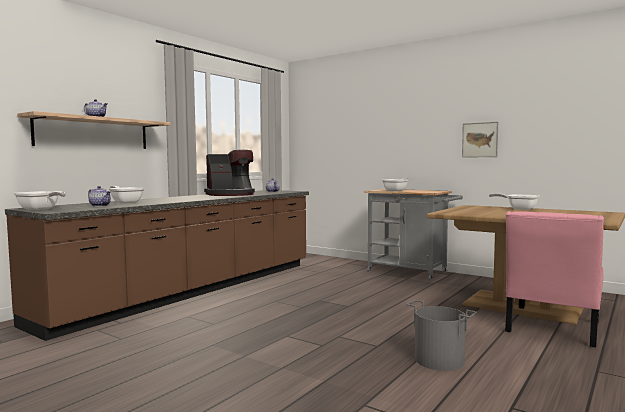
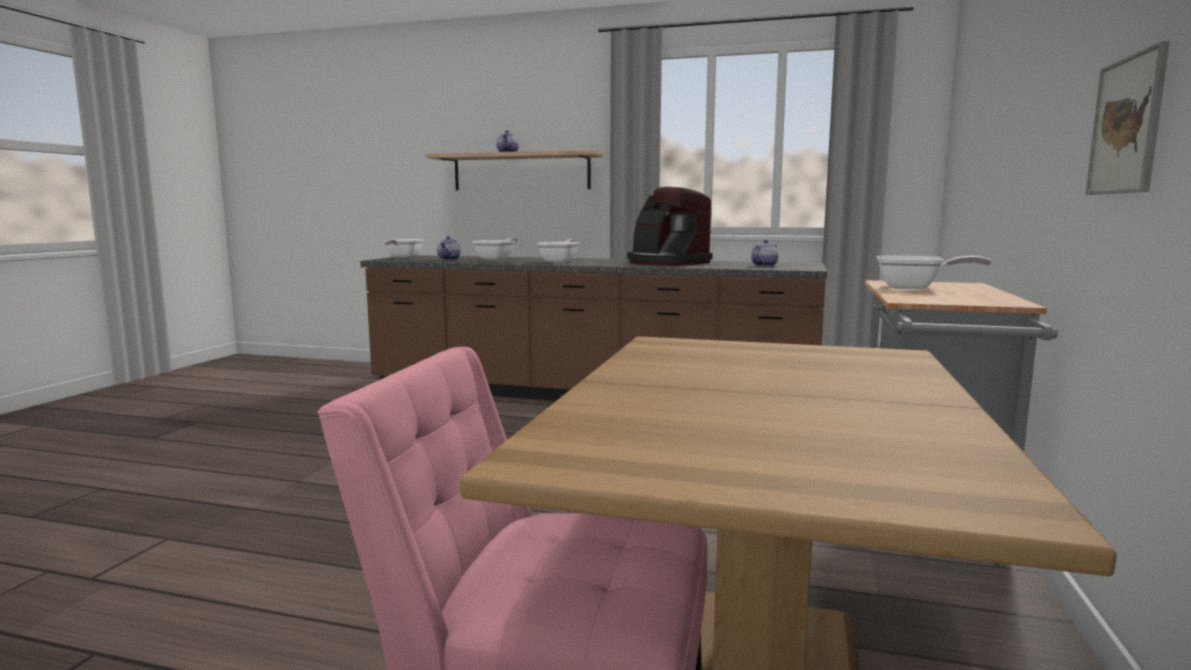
camera: 70 degrees right, 5 degrees up
(439, 360) = (314, 580): grey bucket -> none
(519, 209) = (894, 389): frying pan -> frying pan (560, 261)

